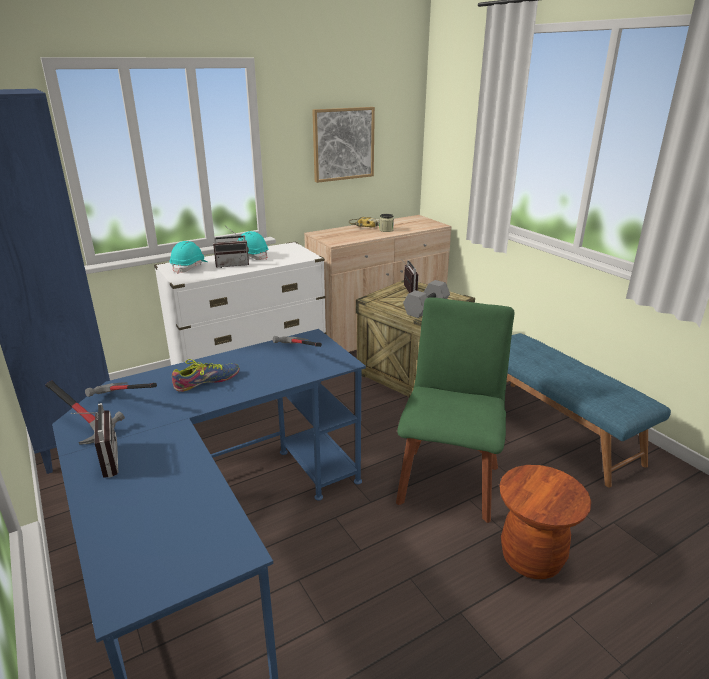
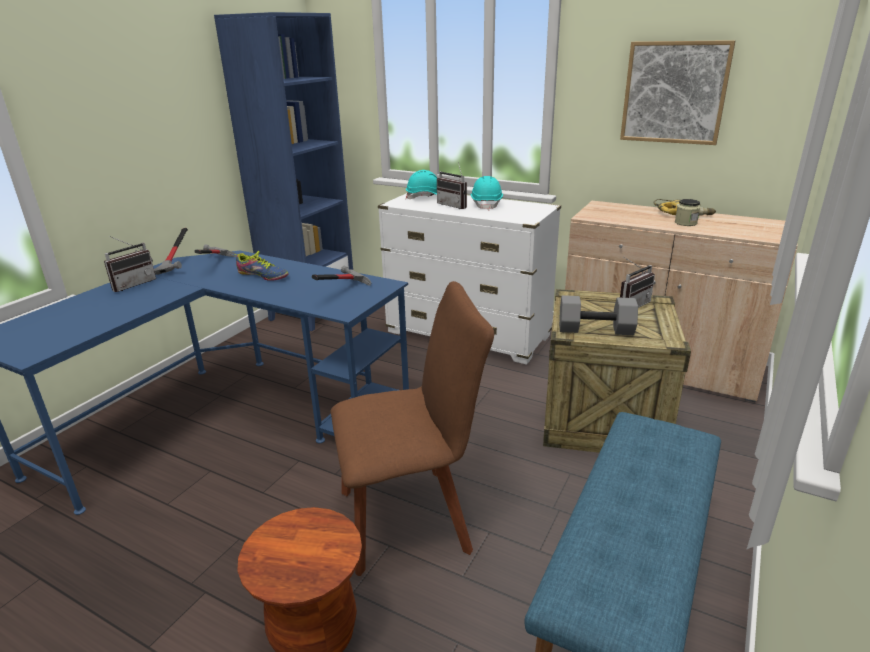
camera: 60 degrees right, 0 degrees up
(448, 480) = (411, 517): green chair -> brown chair

